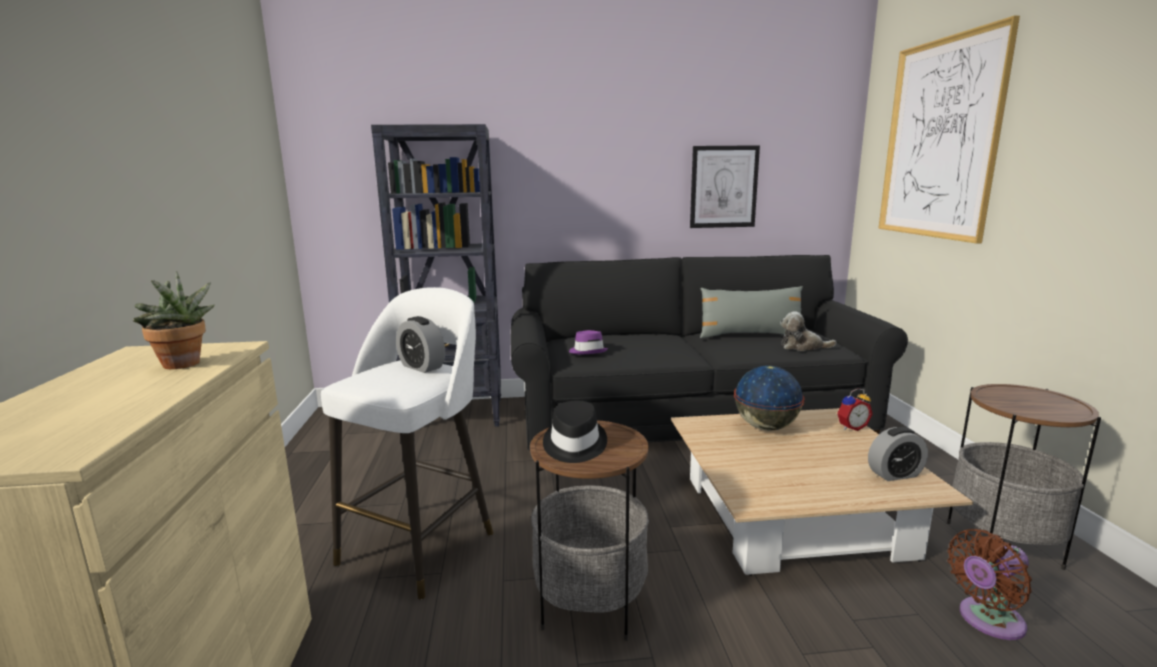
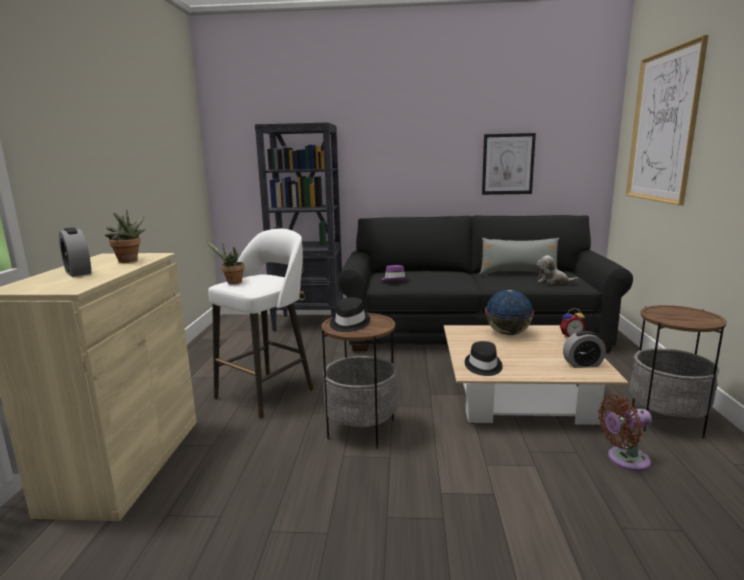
camera: 10 degrees right, 0 degrees up
(362, 380) = (232, 282): none -> potted plant
(422, 367) = (269, 277): alarm clock -> alarm clock (78, 272)
(762, 488) = (483, 366): none -> black hat

